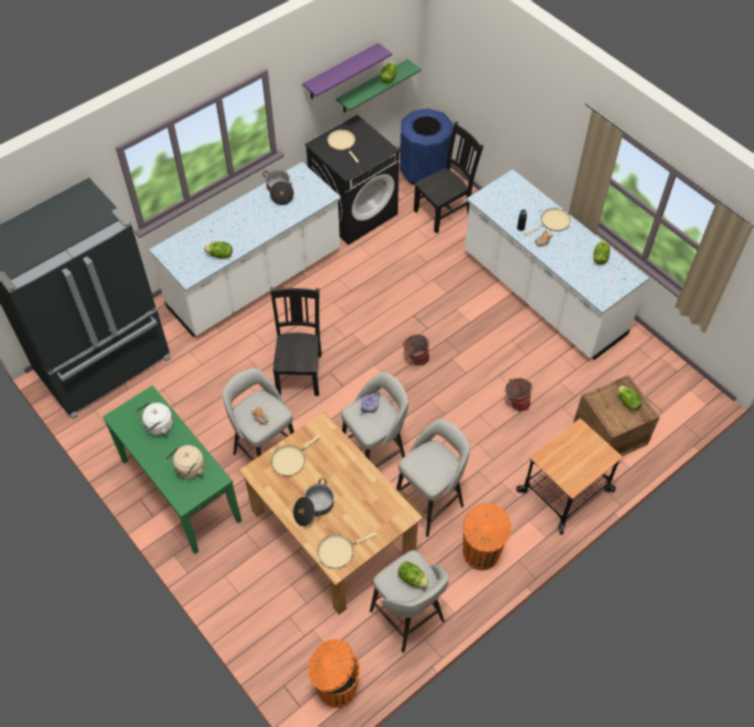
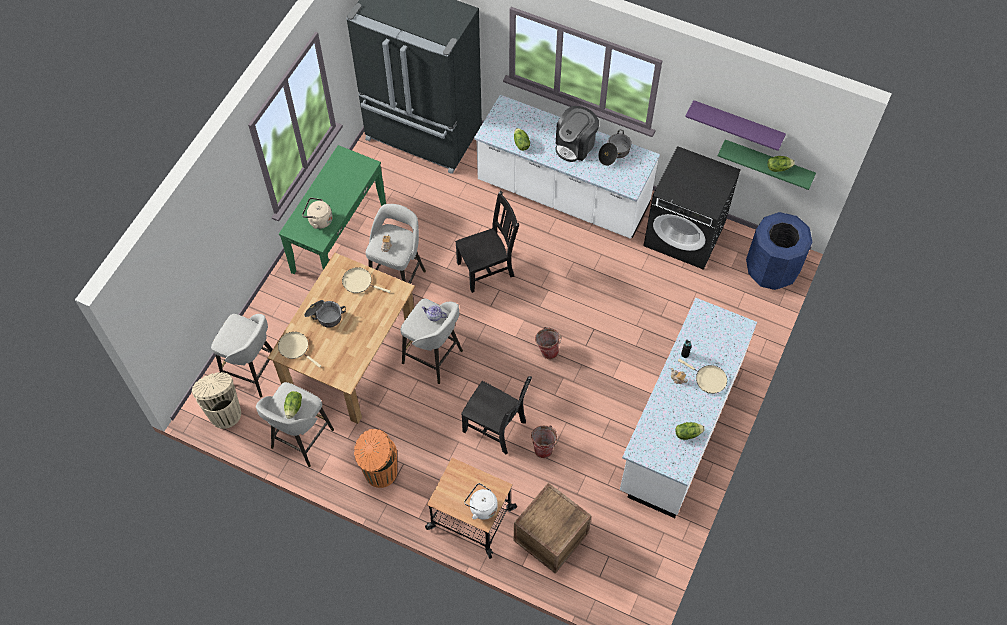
camera: 65 degrees right, 5 degrees up
(158, 426) = (346, 183): white kettle -> white kettle (481, 507)
(251, 215) = (575, 145): none -> coffee machine
(335, 688) = (225, 413): orange trash can -> beige trash can
(342, 143) = (696, 173): beige frying pan -> none
(430, 503) = (409, 416): grey stool -> grey stool (254, 372)
(444, 211) = (731, 306): black chair -> black chair (496, 428)
(627, 402) = (559, 524): lettuce -> none

